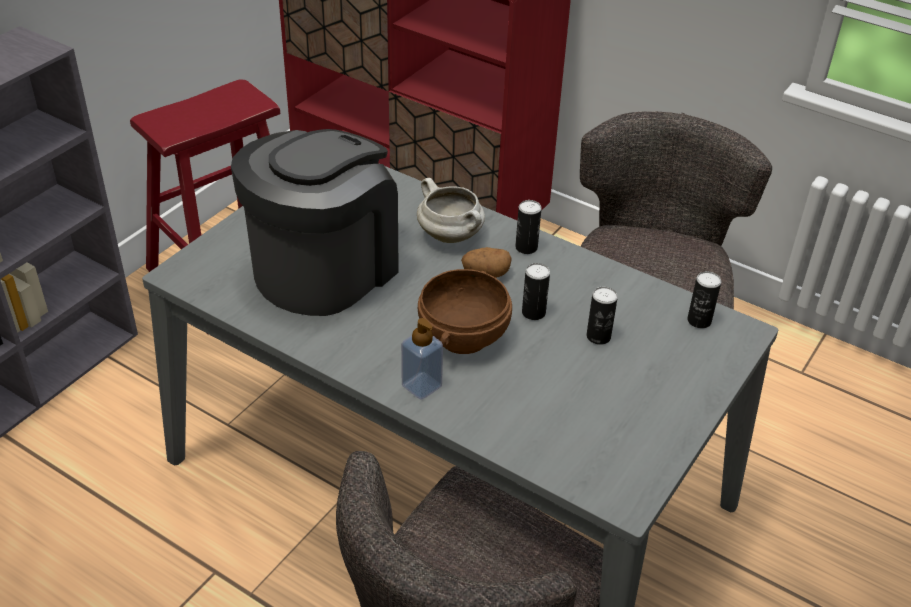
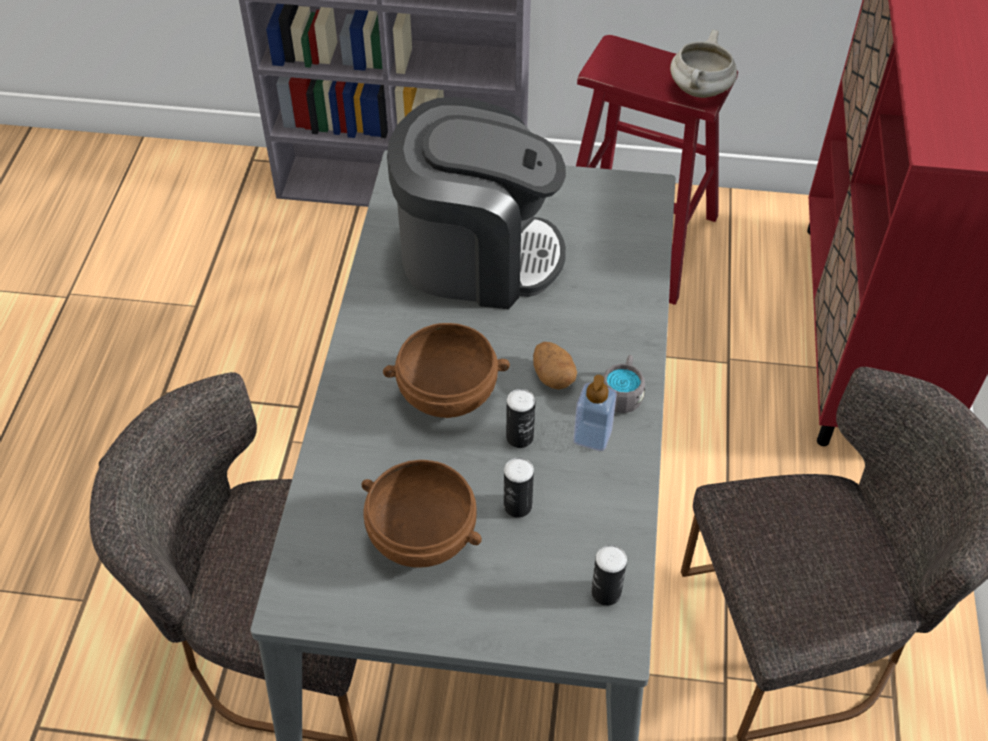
camera: 65 degrees right, 10 degrees up
(421, 386) = (360, 390): soap dispenser -> soap dispenser (592, 436)
(451, 236) = (596, 326): white cooking pot -> white cooking pot (700, 91)
(526, 247) = (622, 393): can -> grey mug
(599, 399) = (421, 537): none -> brown bowl

